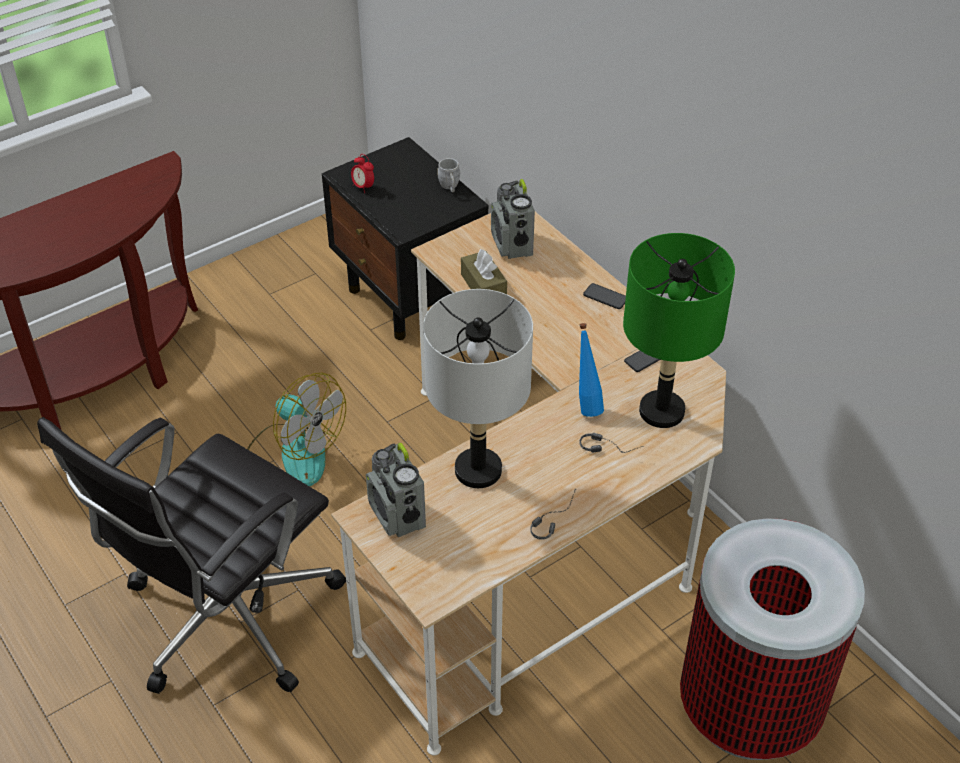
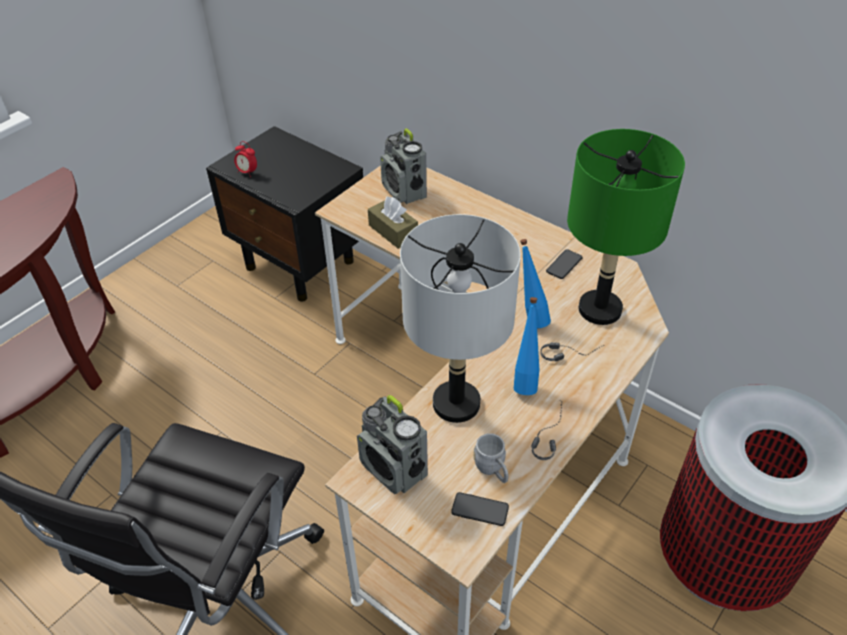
camera: 15 degrees left, 0 degrees up
(293, 453) = (238, 421): fan -> none
(450, 187) = (324, 159): grey mug -> grey mug (492, 470)
(554, 464) = (525, 381): none -> blue bottle
(605, 297) = (505, 220): phone -> phone (480, 510)

